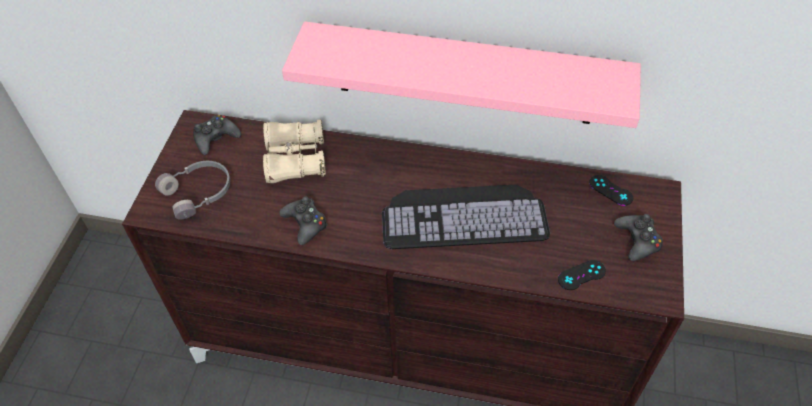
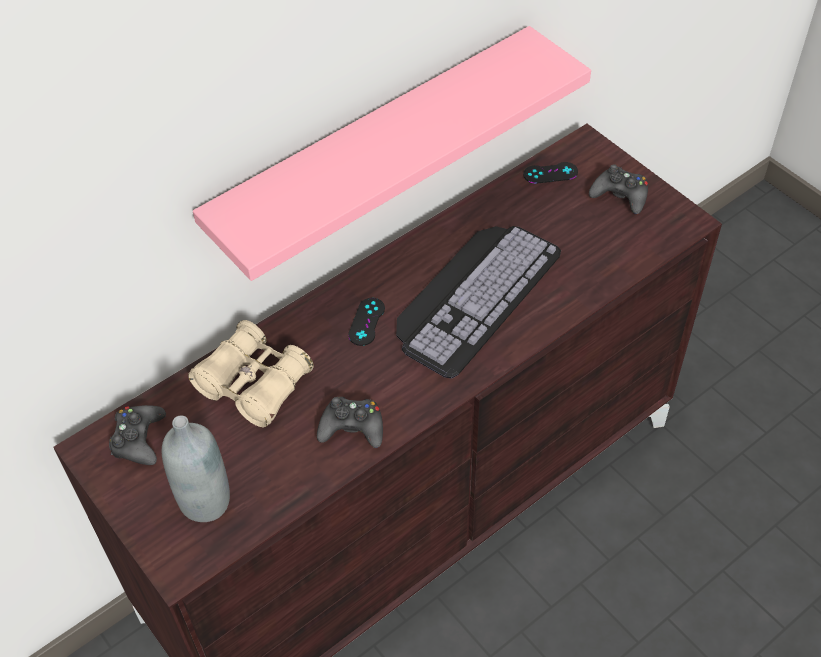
camera: 50 degrees left, 0 degrees up
(199, 193) = (205, 502): grey headphones -> grey bottle
(581, 275) = (620, 257): black game controller -> black game controller (366, 322)

